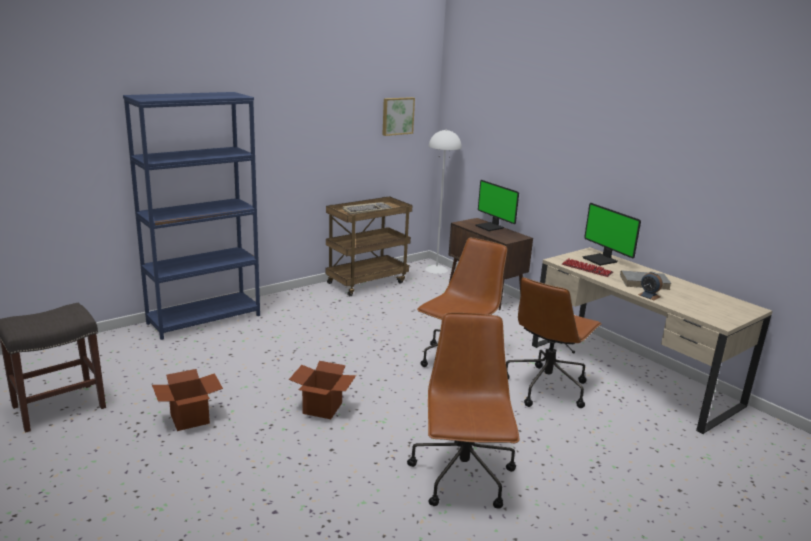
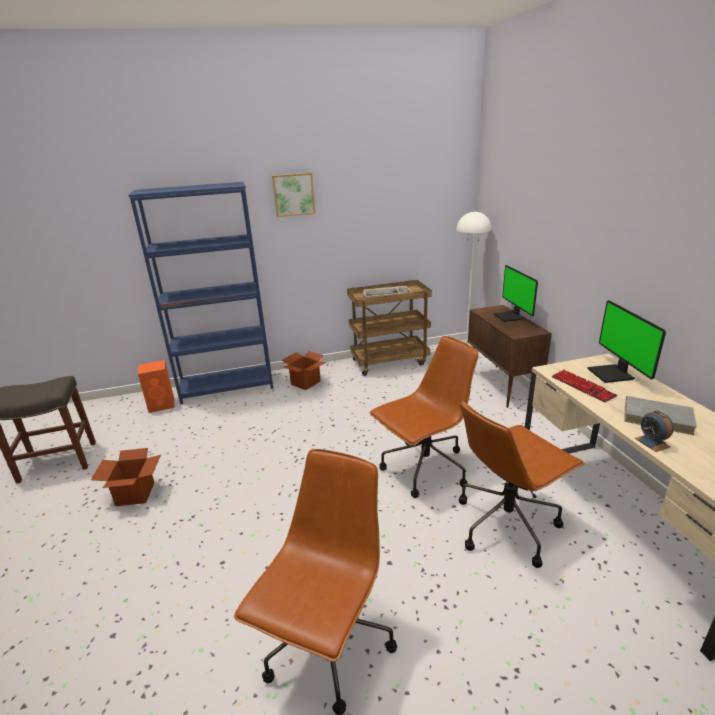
camera: 25 degrees right, 5 degrees up
(138, 342) = (162, 404): none -> orange speaker
(322, 408) = (251, 505): cardboard box -> cardboard box (305, 382)
(397, 116) = (425, 198): picture -> picture (293, 194)

